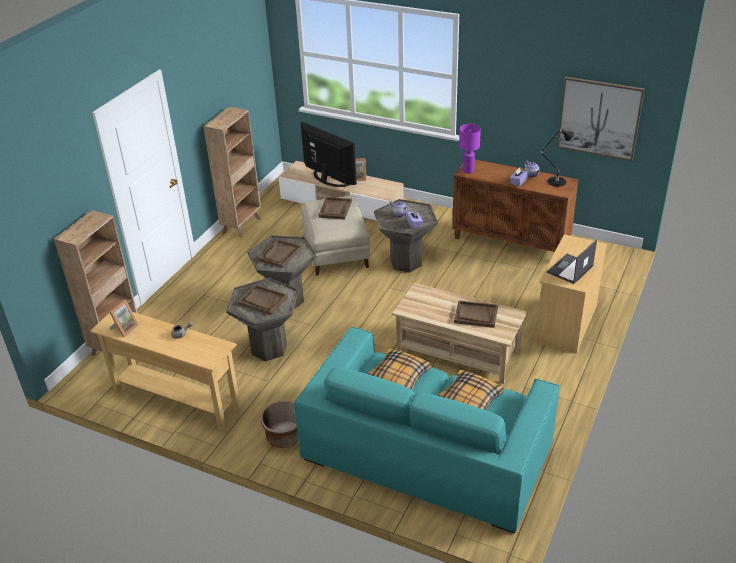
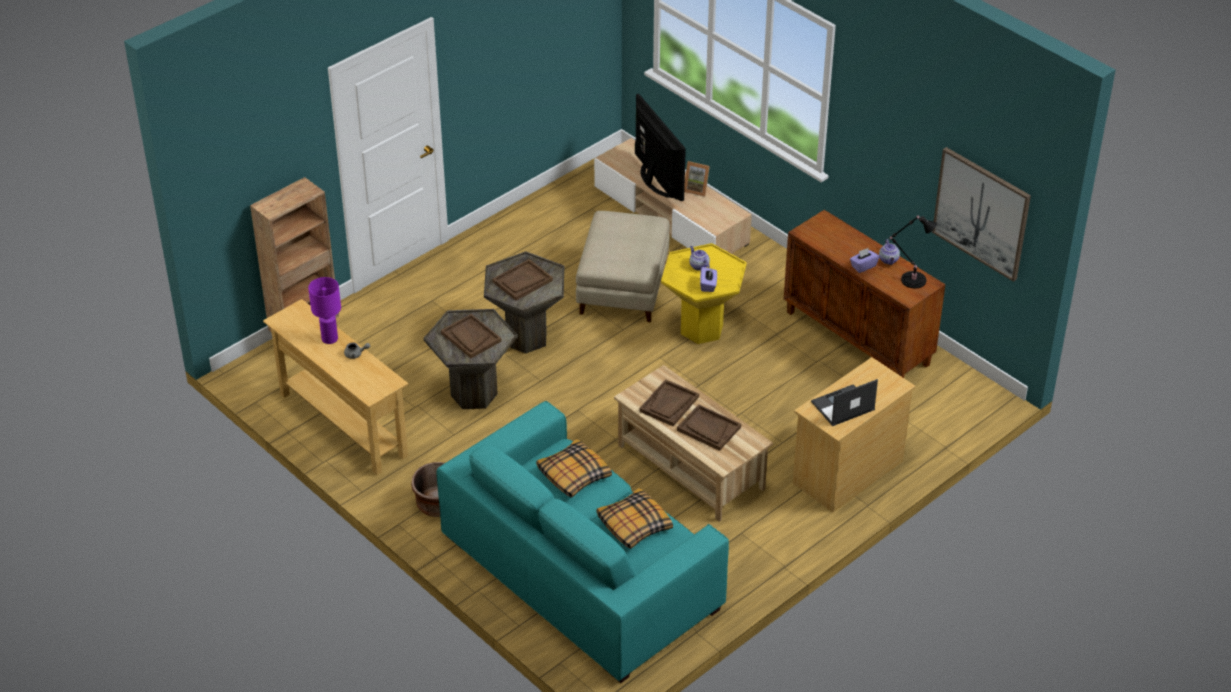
camera: 20 degrees right, 5 degrees up
(124, 329) = (299, 329): picture frame -> none
(242, 225) = (525, 214): brown bookcase -> none
(335, 209) = (629, 233): brown tray -> brown tray (669, 404)
(406, 263) = (701, 329): grey side table -> yellow side table
(468, 171) = (810, 230): purple table lamp -> purple table lamp (329, 338)

